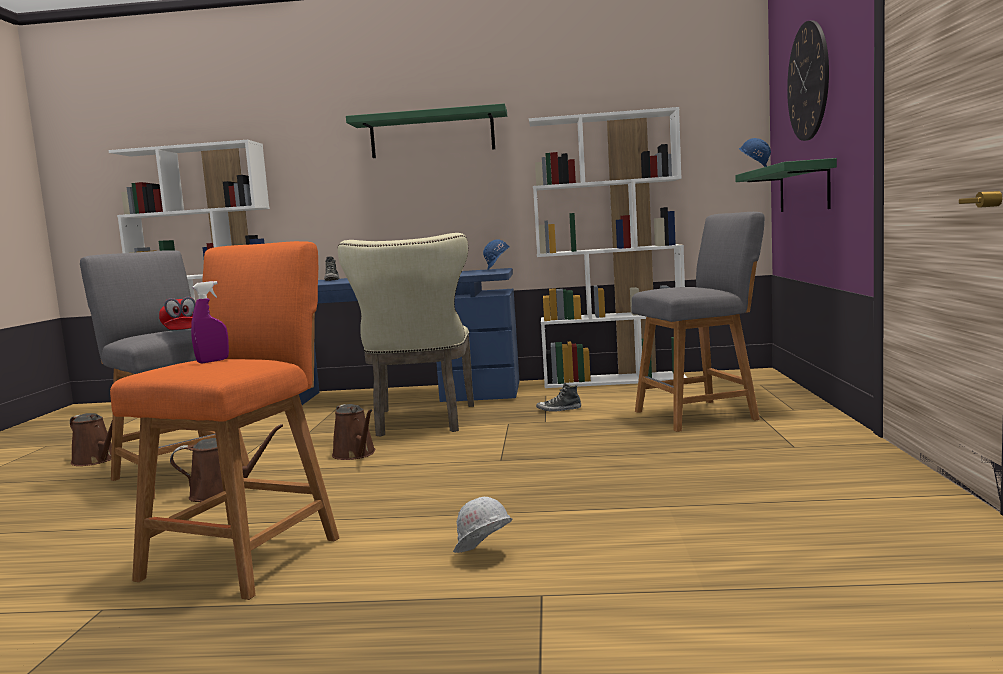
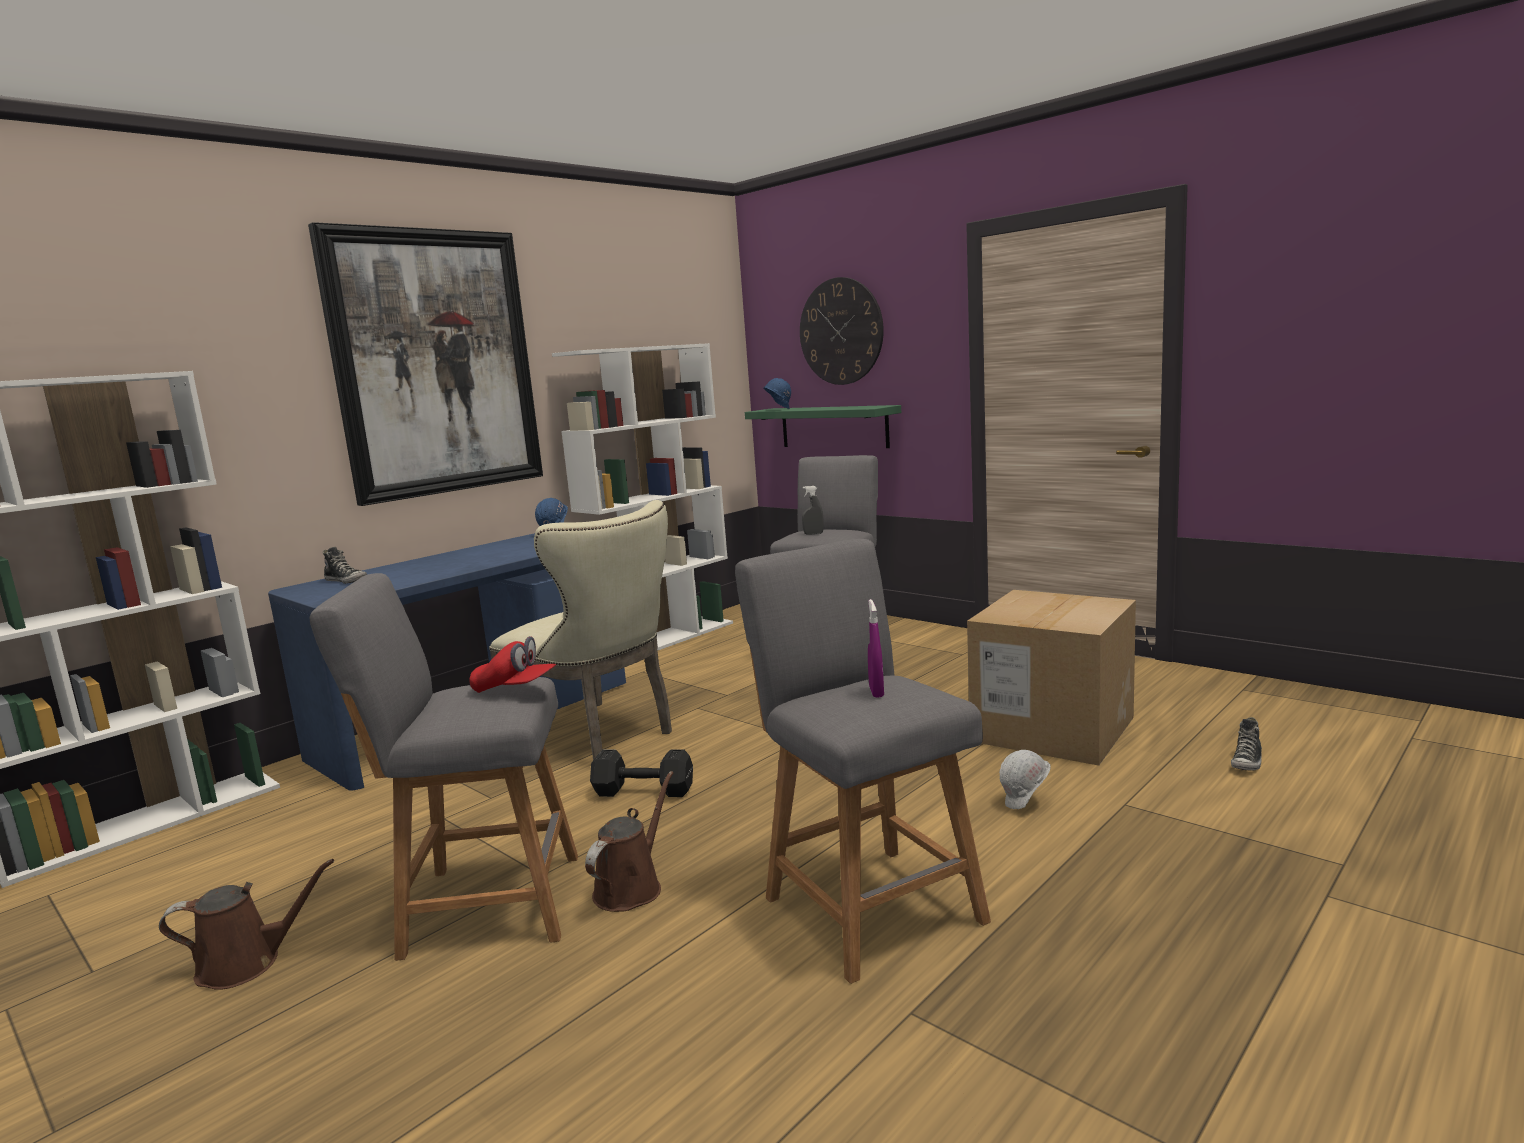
camera: 50 degrees left, 5 degrees up
(248, 554) = (867, 904): orange stool -> grey stool
(356, 454) = (642, 791): brown watering can -> black dumbbell
(432, 134) = (435, 363): green shelf -> picture
(559, 410) = (703, 680): shoe -> shoe (1247, 762)
(669, 288) = (813, 533): none -> grey spray bottle
(676, 523) = (1052, 729): none -> cardboard box

